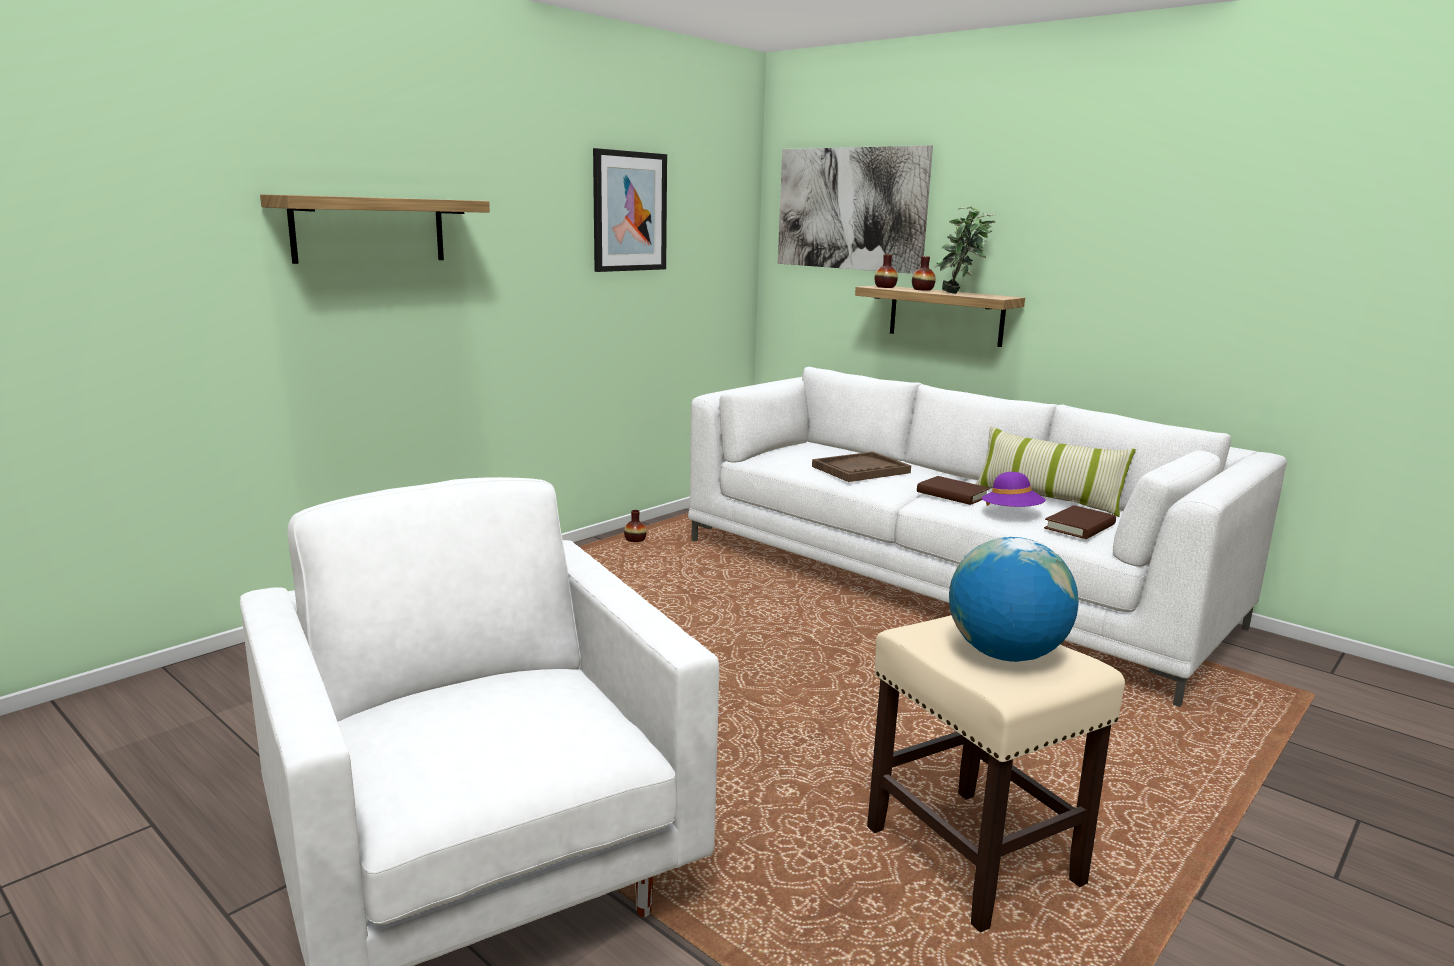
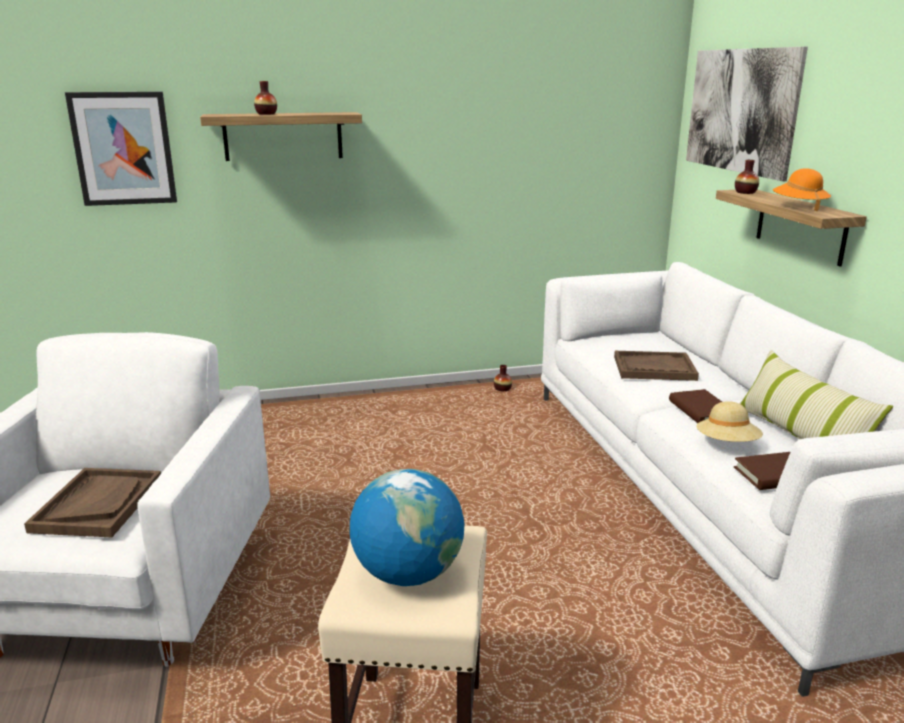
camera: 35 degrees right, 5 degrees up
(522, 718) = (98, 504): none -> brown tray
(629, 211) = (523, 115): picture -> picture (123, 149)
(922, 289) = (776, 198): vase -> vase (266, 114)
(960, 294) = (799, 206): potted plant -> orange hat
(1011, 513) = (727, 444): purple hat -> beige hat

